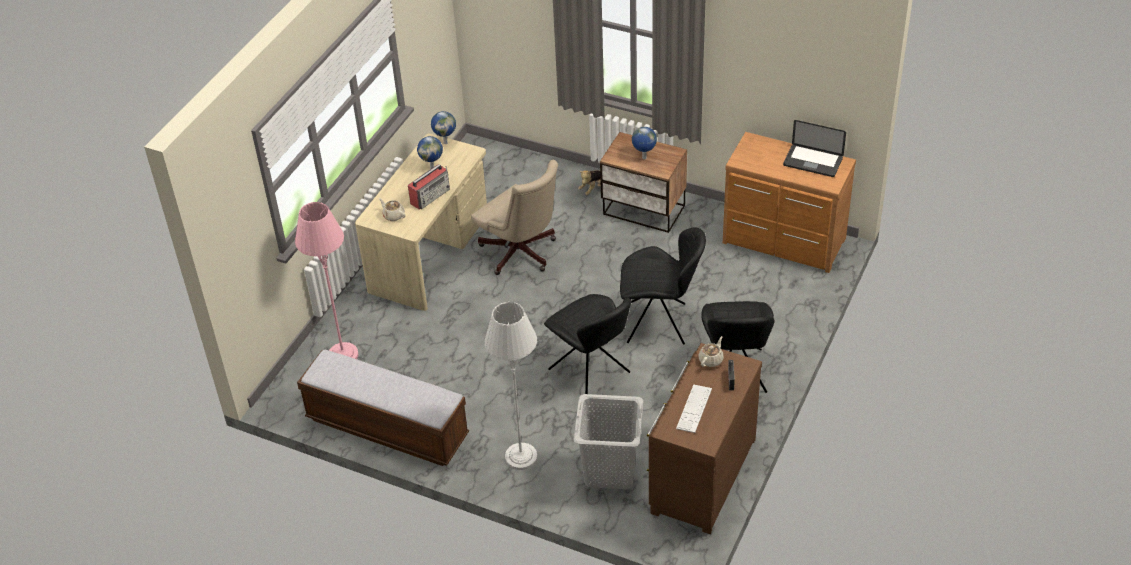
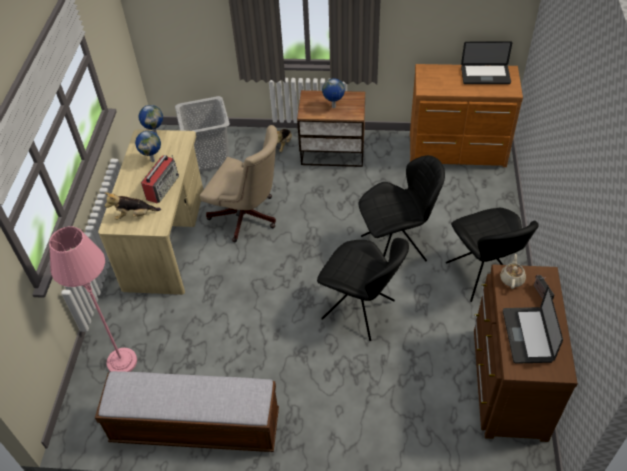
camera: 20 degrees left, 5 degrees up
(393, 215) = (134, 215): beige teapot -> plush toy
(521, 457) = (338, 417): grey floor lamp -> none
(609, 470) = (425, 404): grey laundry basket -> grey laundry basket (210, 158)
(694, 409) = (527, 336): keyboard -> laptop

